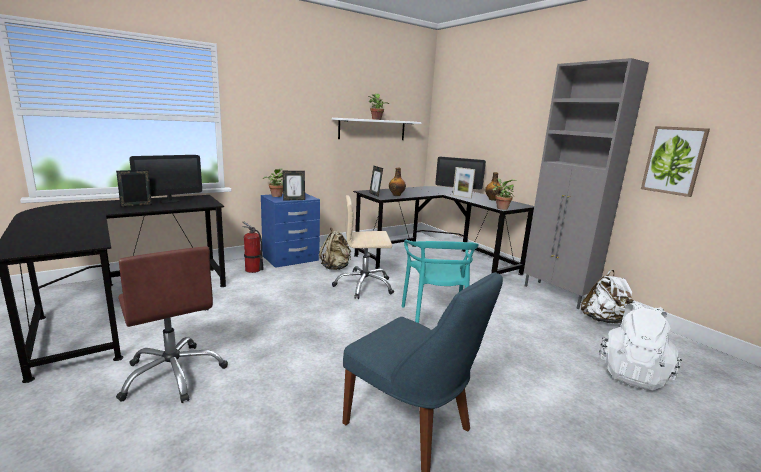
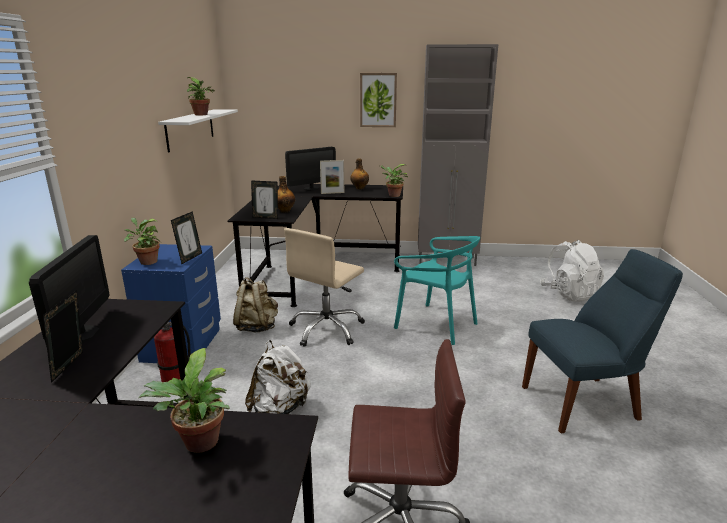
camera: 50 degrees left, 5 degrees up
(74, 234) = (199, 445): none -> potted plant
(604, 320) = (500, 267): white backpack -> white backpack (279, 408)
(674, 160) = (519, 126): picture -> picture (378, 100)

